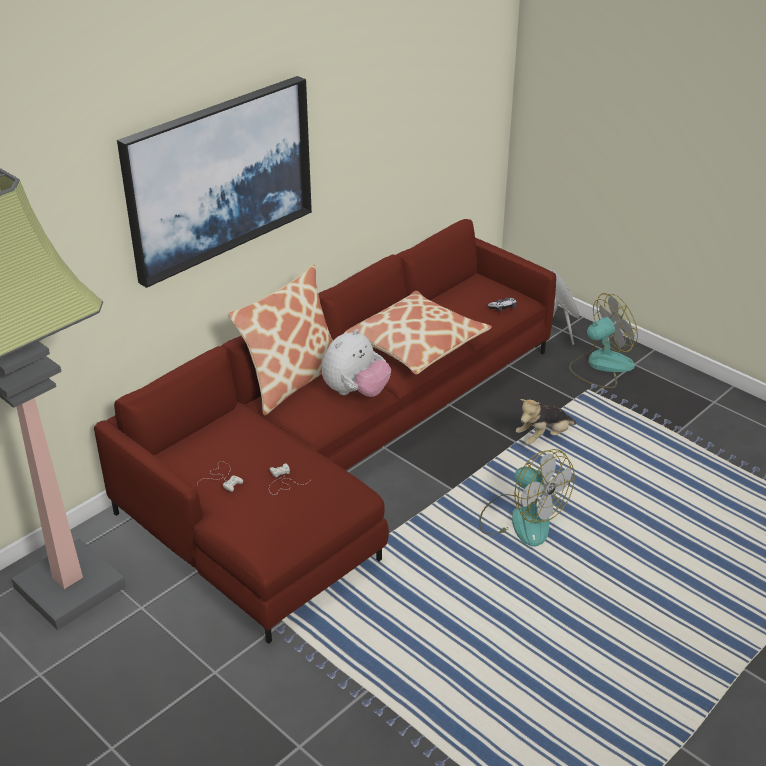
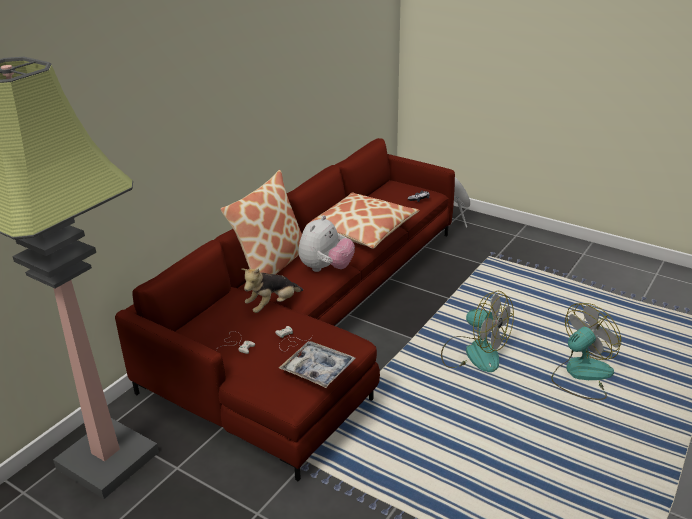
camera: 10 degrees left, 5 degrees down
(219, 177) = (203, 95): picture -> none
(304, 522) = (317, 369): none -> tray
(543, 437) = (469, 292): plush toy -> plush toy (272, 305)
(601, 366) = (492, 239): fan -> fan (581, 375)

